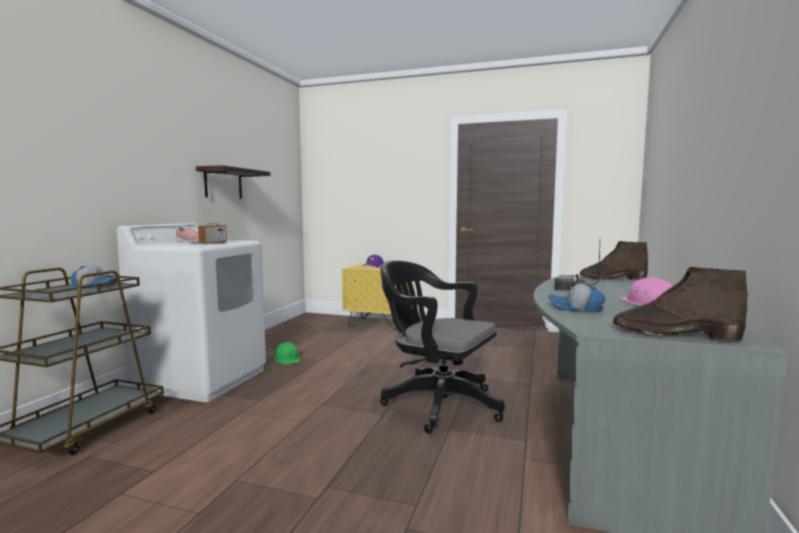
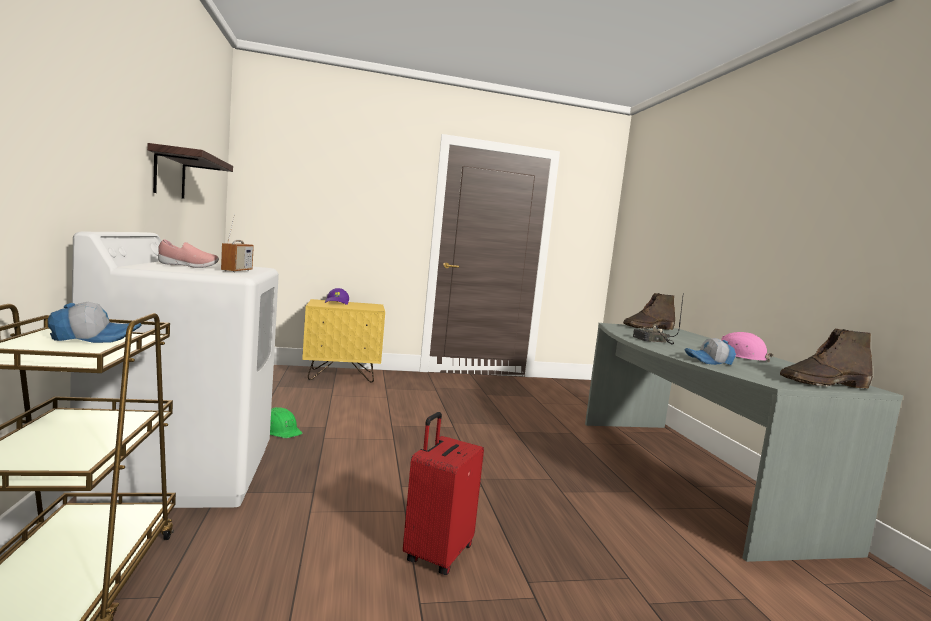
camera: 30 degrees left, 0 degrees up
(287, 453) = (437, 554): none -> red suitcase
(436, 403) = (518, 466): black office chair -> none

